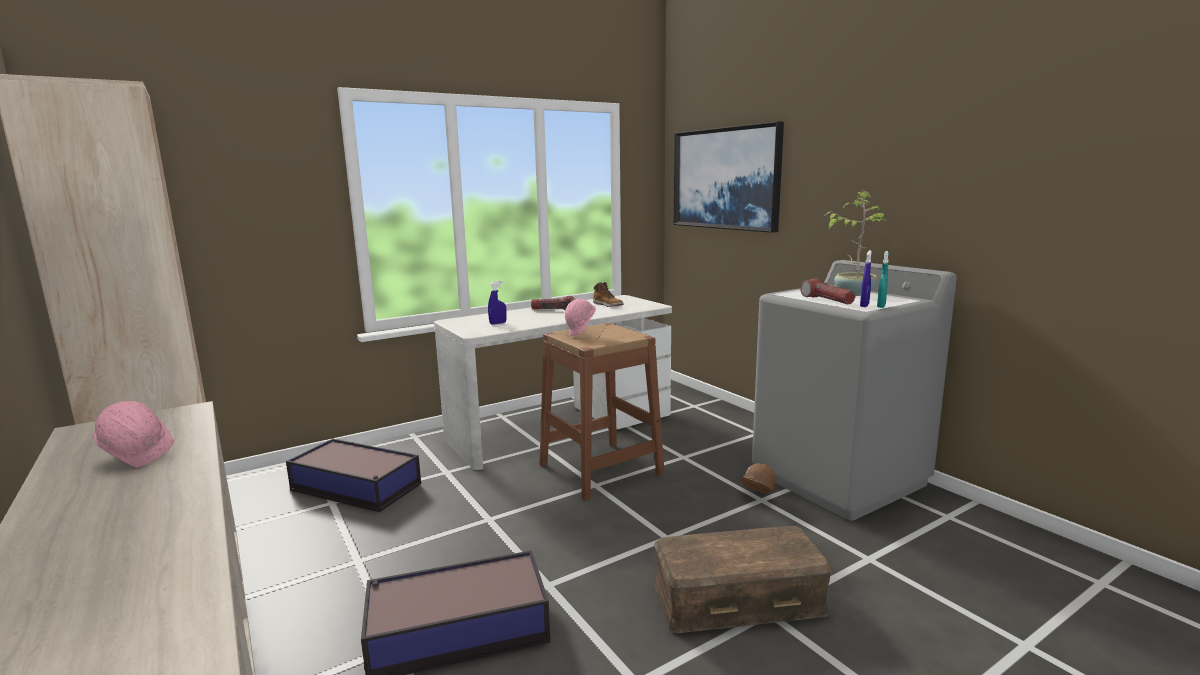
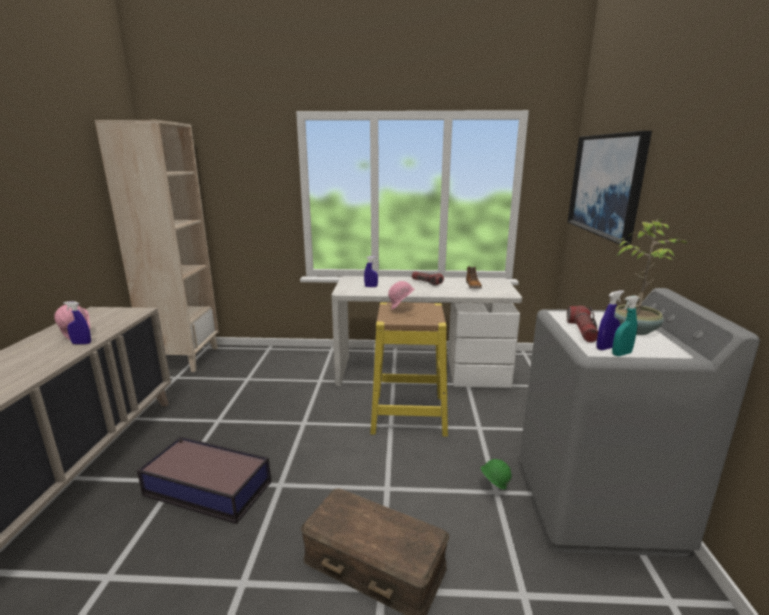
camera: 35 degrees right, 5 degrees up
(181, 464) = (81, 343): none -> blue spray bottle
(357, 487) = (267, 374): storage box -> none
(600, 469) = (408, 414): brown stool -> yellow stool
(756, 498) = (493, 489): brown hard hat -> green hard hat

